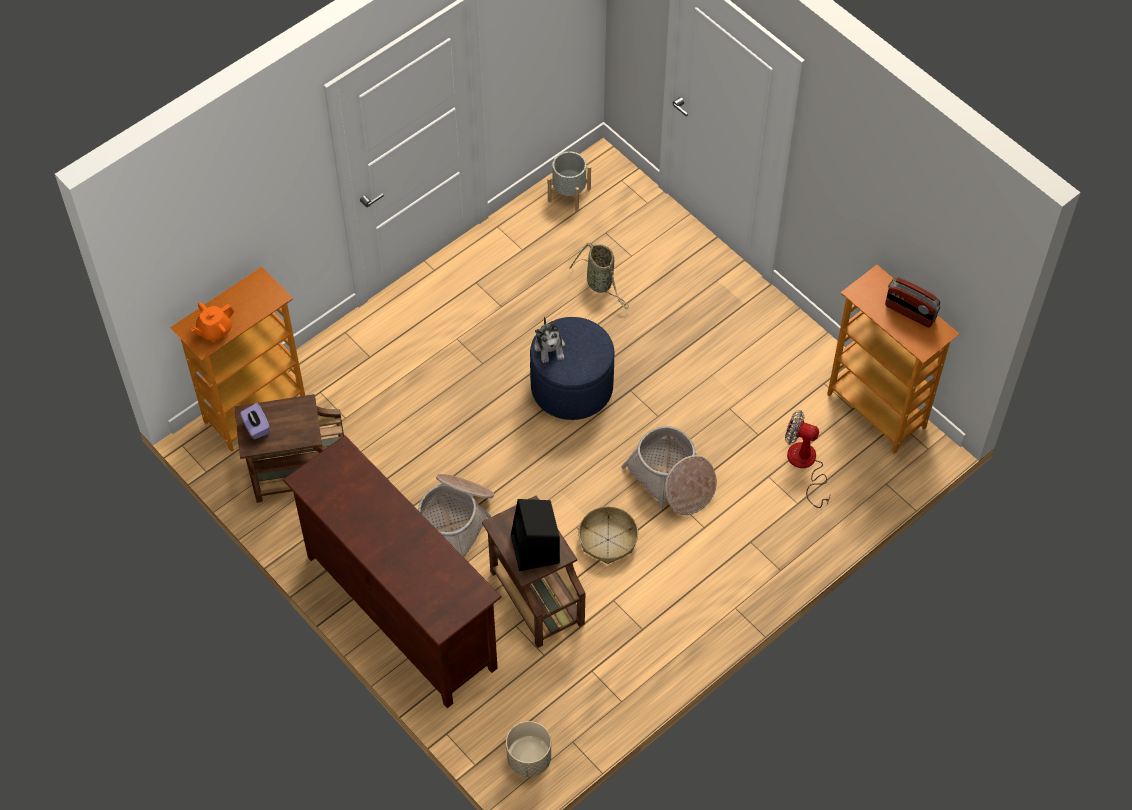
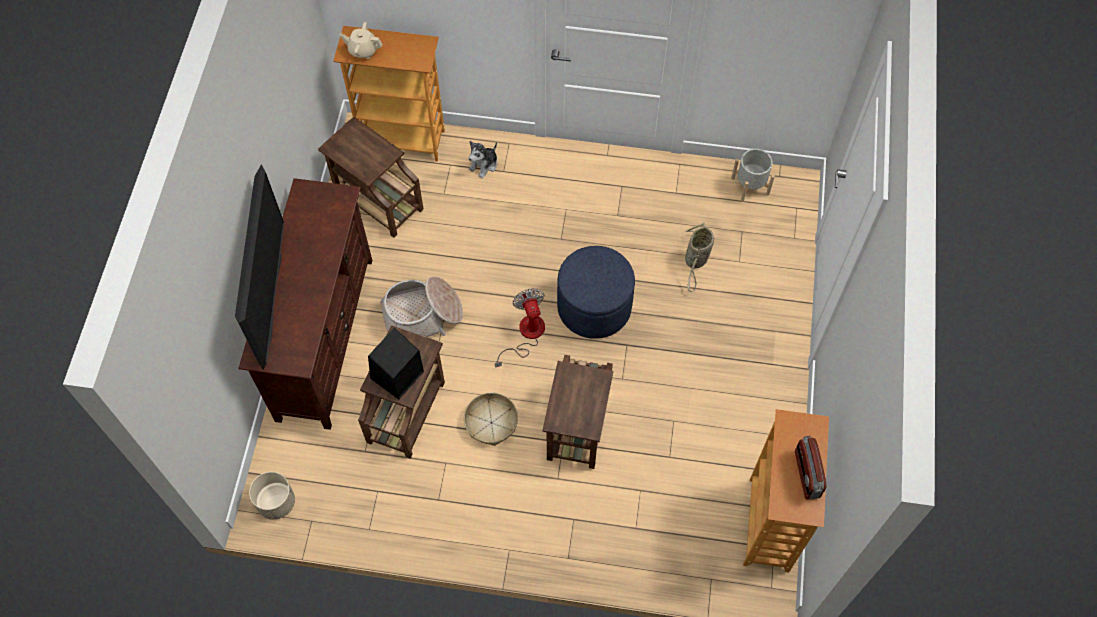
camera: 50 degrees right, 5 degrees up
(215, 330) = (363, 50): orange teapot -> beige teapot
(256, 427) = (348, 140): purple tissue box -> none
(394, 574) = (273, 298): none -> television
(550, 347) = (584, 262): plush toy -> plush toy (484, 165)
(671, 479) = (578, 427): basket -> brown side table
(805, 465) = (673, 509): fan -> fan (526, 335)

